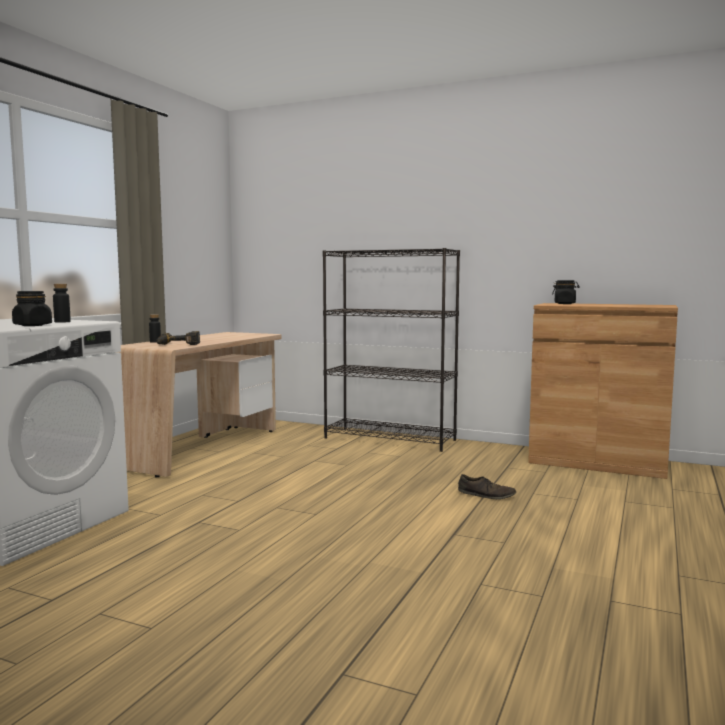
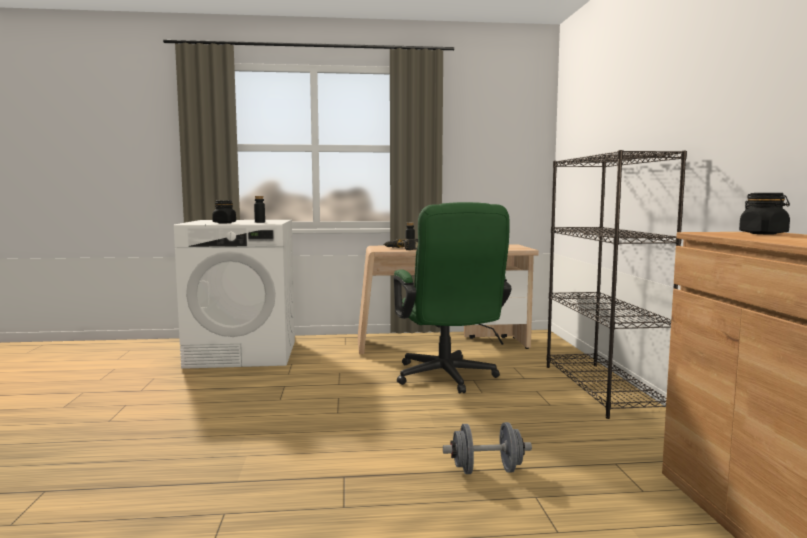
camera: 60 degrees right, 0 degrees up
(297, 466) = (447, 379): none -> green office chair
(486, 495) = (486, 470): brown shoe -> grey dumbbell

